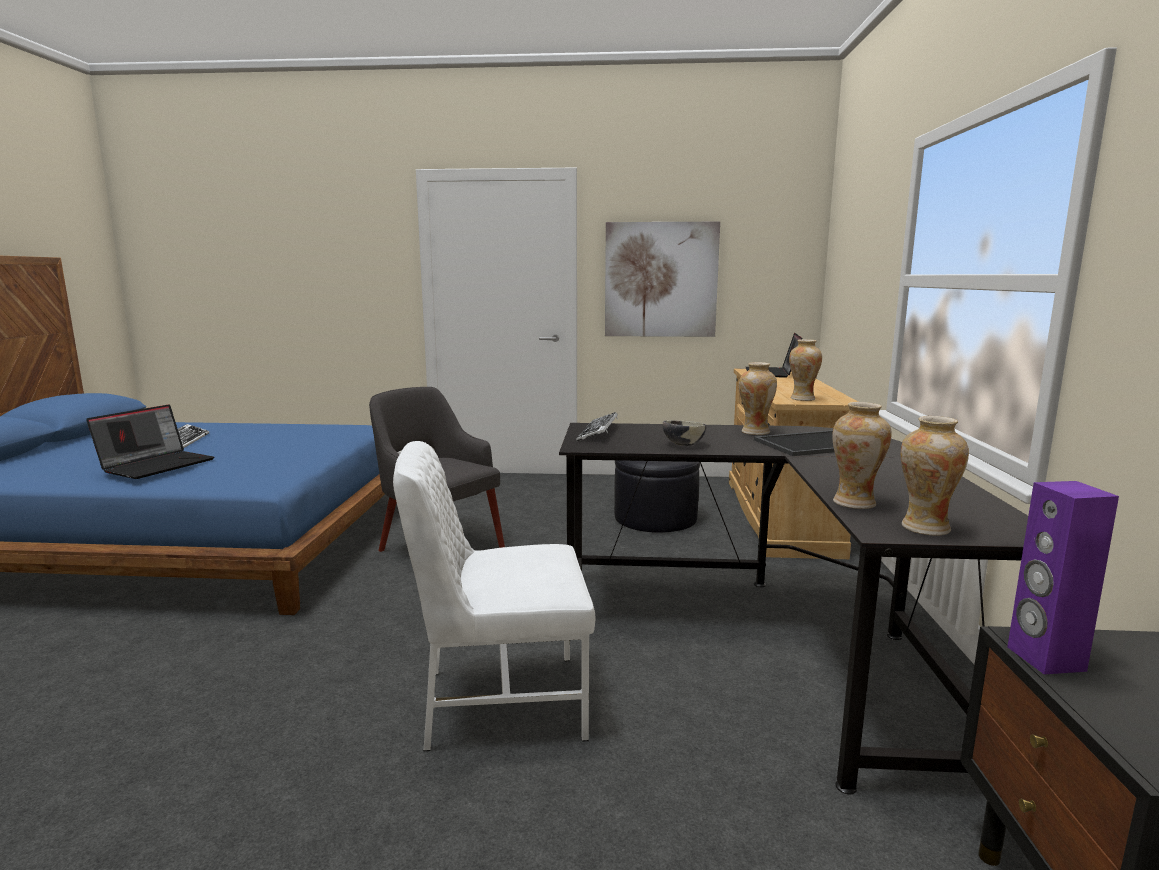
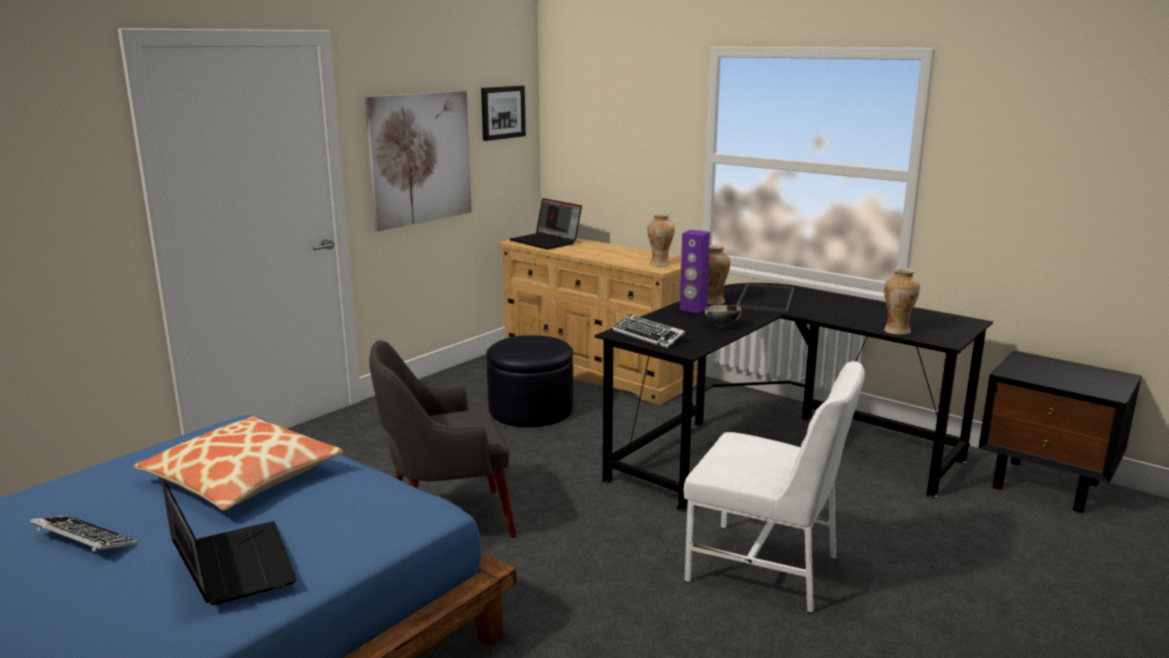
camera: 55 degrees left, 5 degrees up
(285, 444) = (242, 478): none -> pillow
(500, 701) = (765, 568): white chair -> white chair turned 90 degrees counterclockwise
(770, 245) = (502, 112): none -> picture
(925, 528) = (947, 333): vase -> none
(1045, 659) = (1027, 376): purple speaker -> purple speaker (693, 309)

